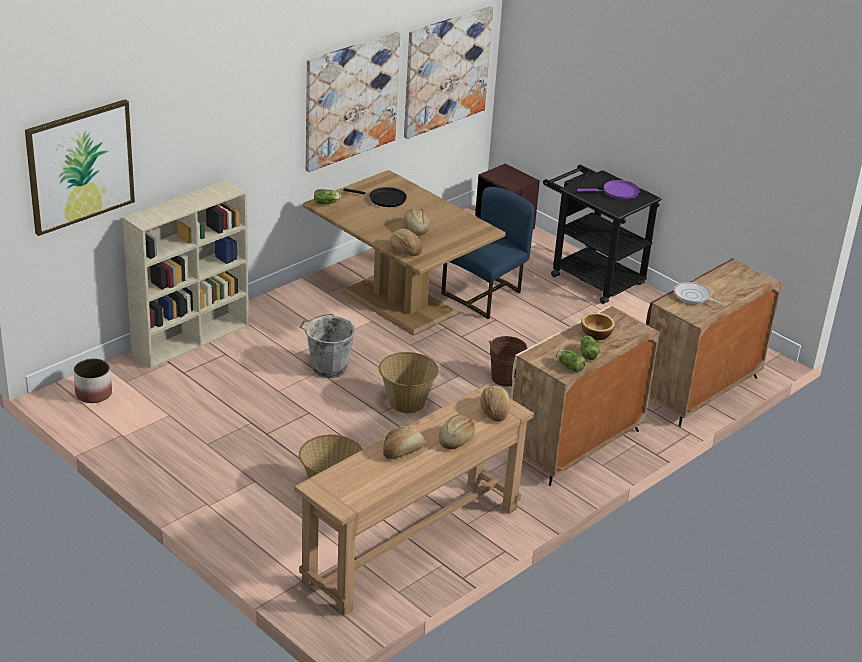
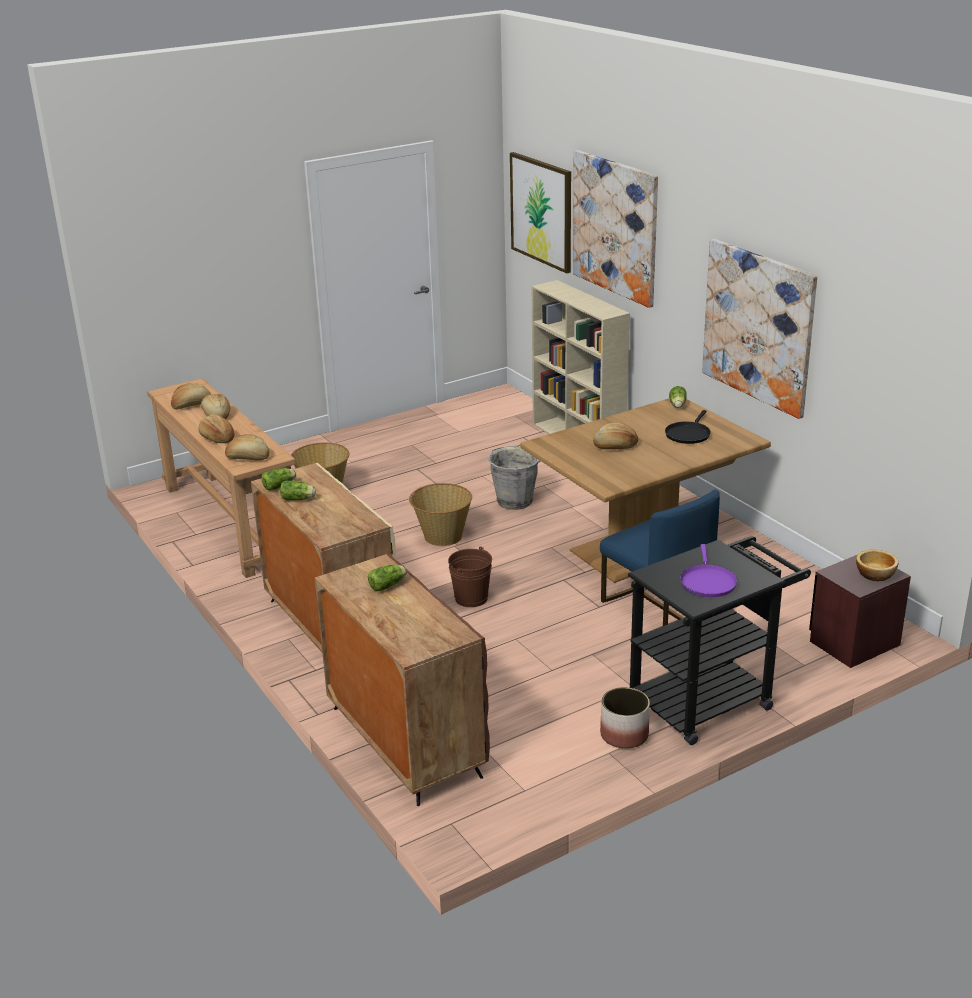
camera: 105 degrees right, 5 degrees down
(93, 394) = (499, 404): planter -> planter (624, 735)
(405, 249) = (566, 437): bread -> bread (191, 405)
(446, 71) = (884, 384): picture -> picture (615, 227)
(595, 334) = (334, 508): bowl -> bowl (875, 574)
(694, 297) = (388, 585): frying pan -> lettuce

